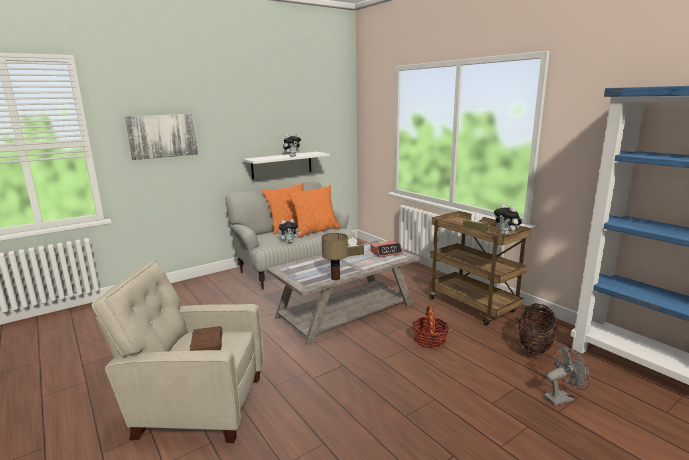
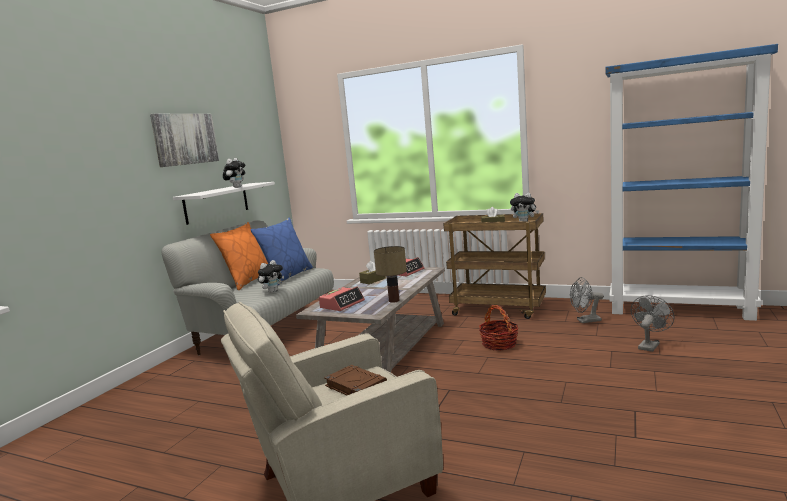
camera: 30 degrees left, 5 degrees down
(163, 136) = (69, 169): picture -> picture (185, 139)
(302, 269) = (342, 304): none -> alarm clock
(315, 231) = (287, 276): orange pillow -> blue pillow
(534, 346) = (585, 321): basket -> grey fan

